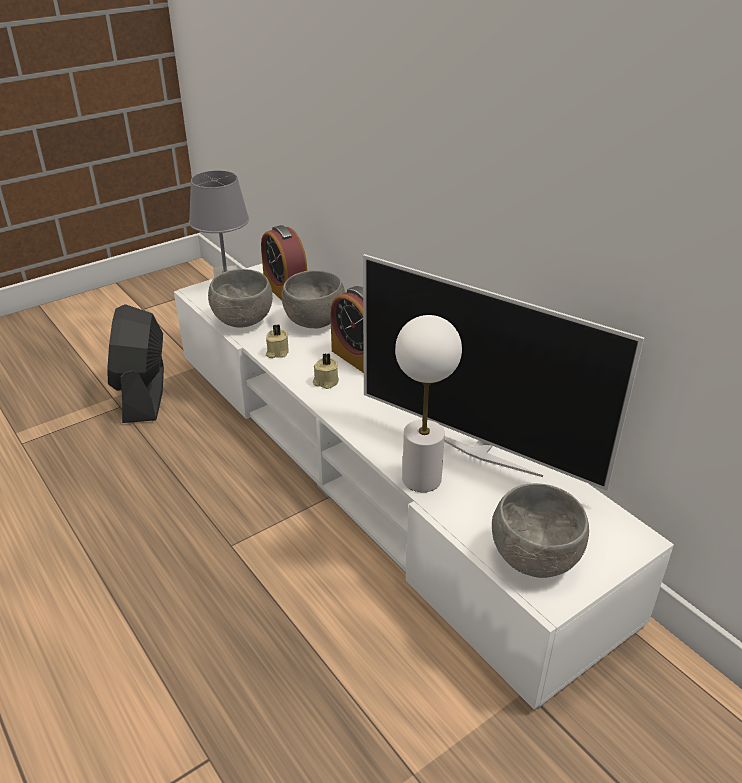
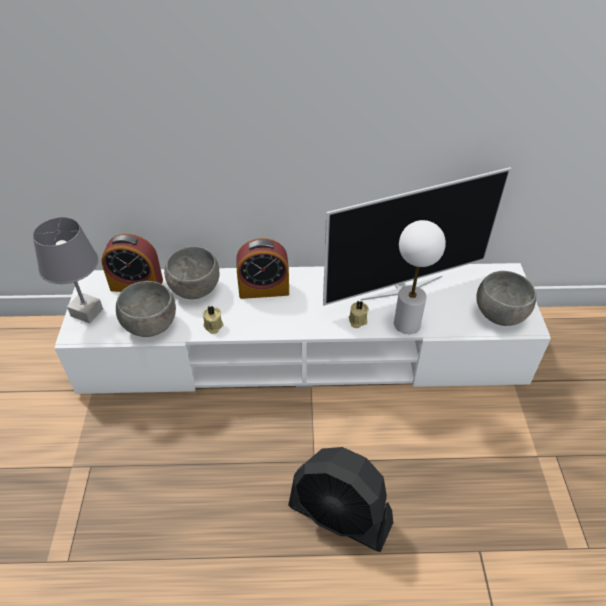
camera: 55 degrees left, 10 degrees up
(144, 394) = (91, 443): black fan -> black fan (340, 515)
(325, 382) = (273, 318): beige candle -> beige candle (357, 320)

